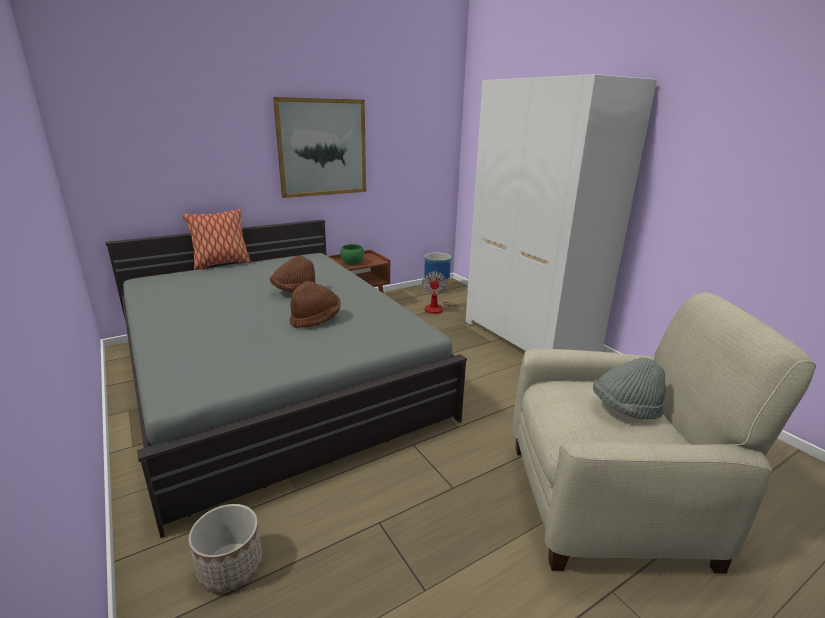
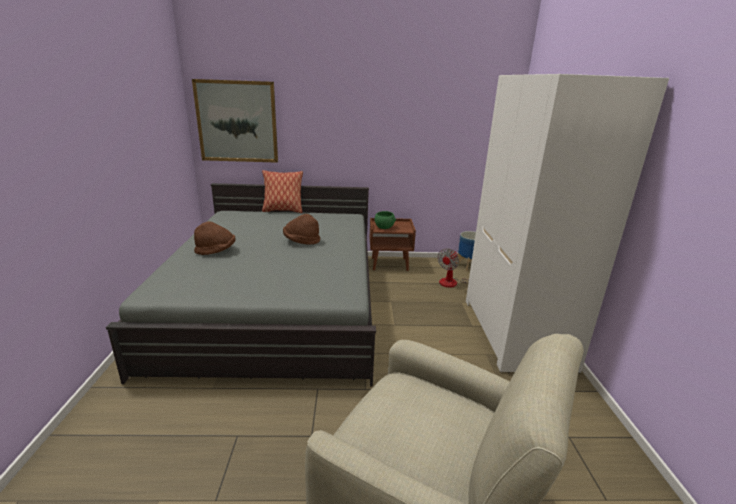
camera: 30 degrees right, 0 degrees up
(230, 567) = (133, 420): planter -> none
(316, 319) = (287, 266): brown hat -> brown hat (216, 251)
(322, 148) = (375, 129): picture -> picture (237, 122)
(625, 409) = (435, 427): grey hat -> none

